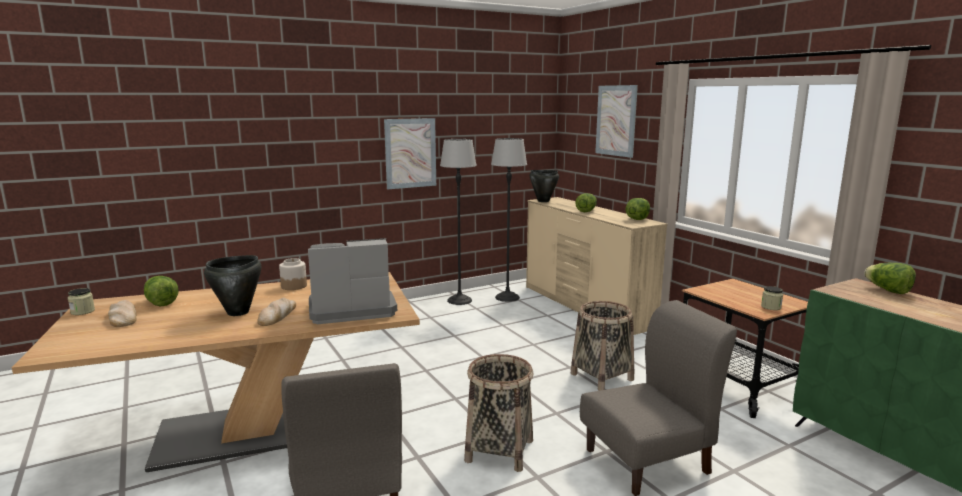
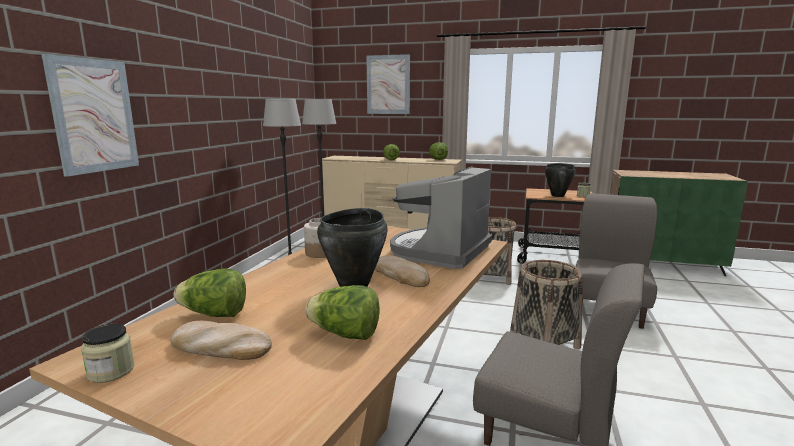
camera: 45 degrees left, 0 degrees up
(410, 153) = (230, 114): picture -> picture (94, 116)
(543, 201) = (335, 158): black cooking pot -> black cooking pot (557, 196)
(888, 290) = (640, 171): lettuce -> lettuce (345, 335)

